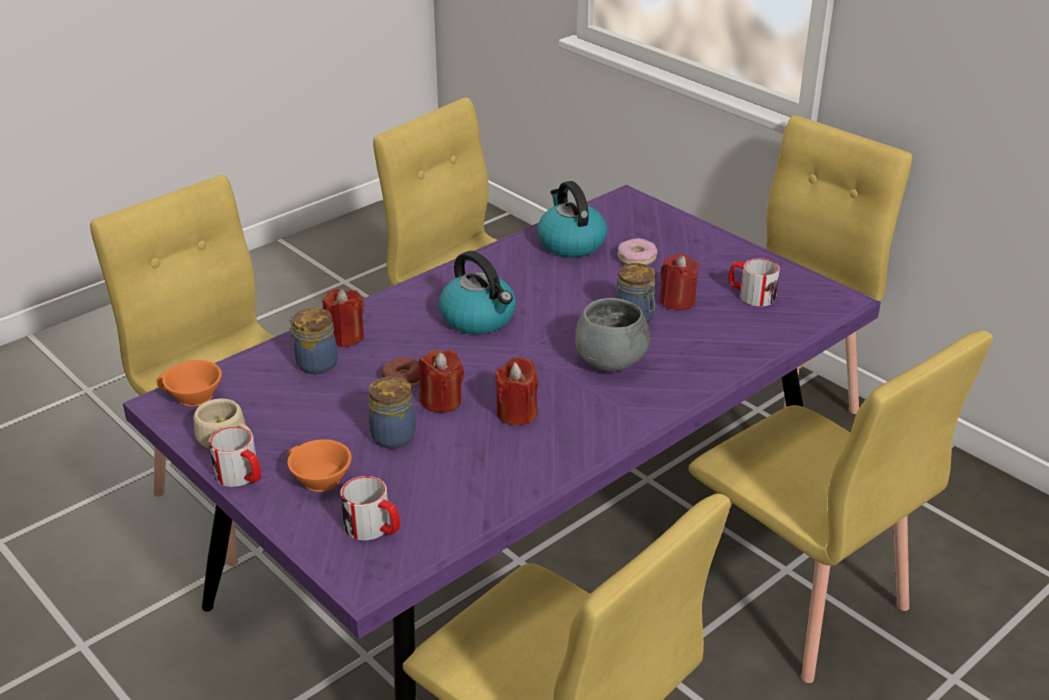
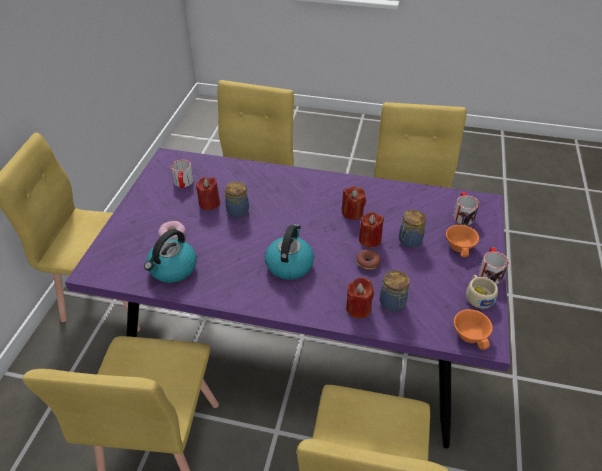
camera: 125 degrees left, 10 degrees up
(612, 361) = (284, 202): grey bowl -> none

